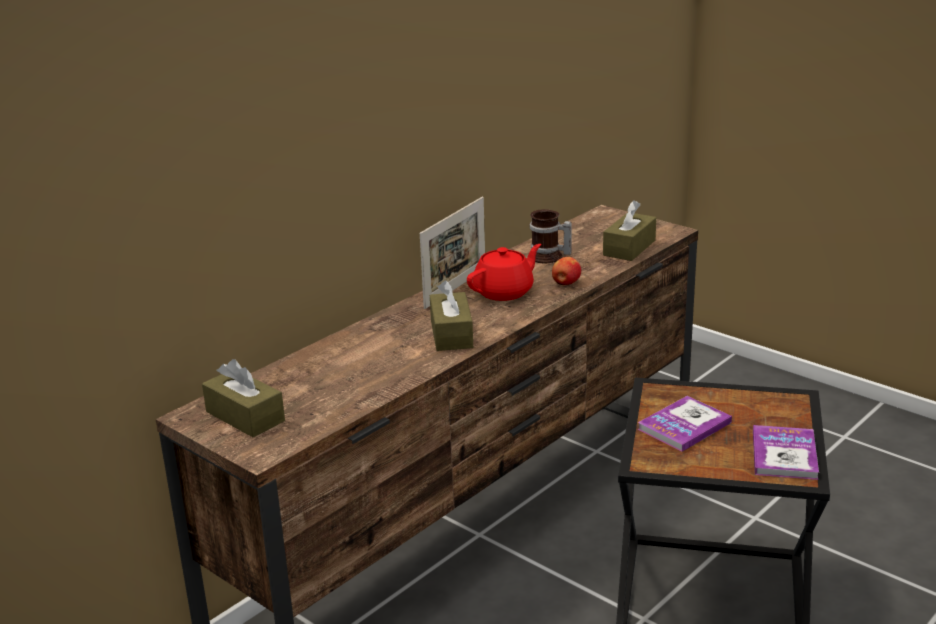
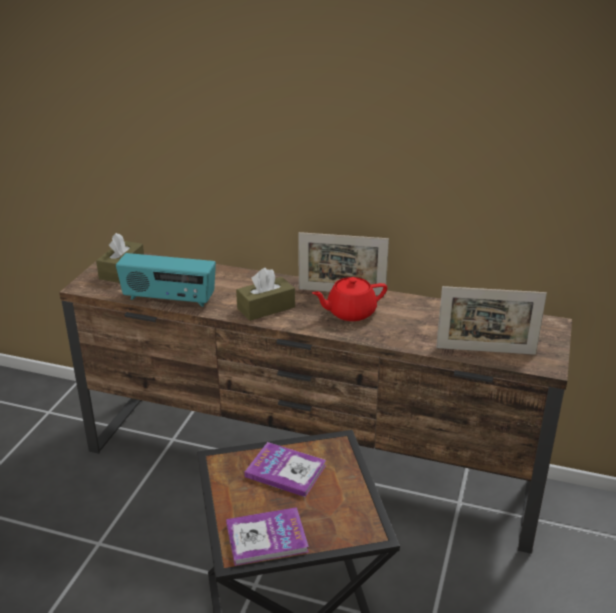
camera: 65 degrees right, 5 degrees up
(369, 391) = (169, 299): none -> radio
(504, 292) = (350, 312): red teapot -> red teapot turned 135 degrees clockwise
(548, 257) = (429, 317): mug -> none
(565, 284) = (385, 335): apple -> none
(629, 248) = (485, 351): brown tissue box -> picture frame

